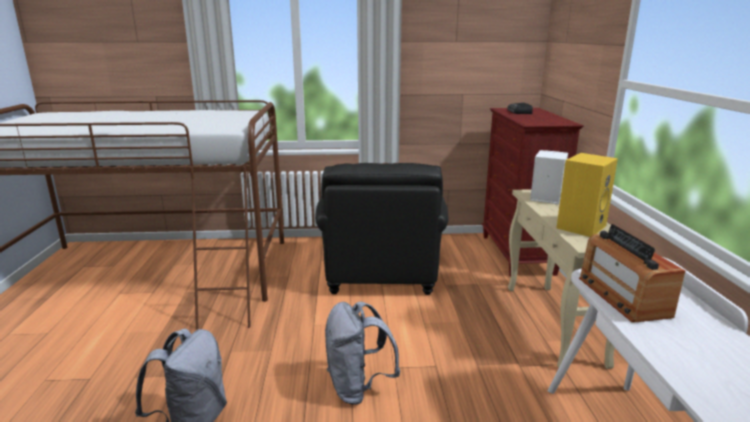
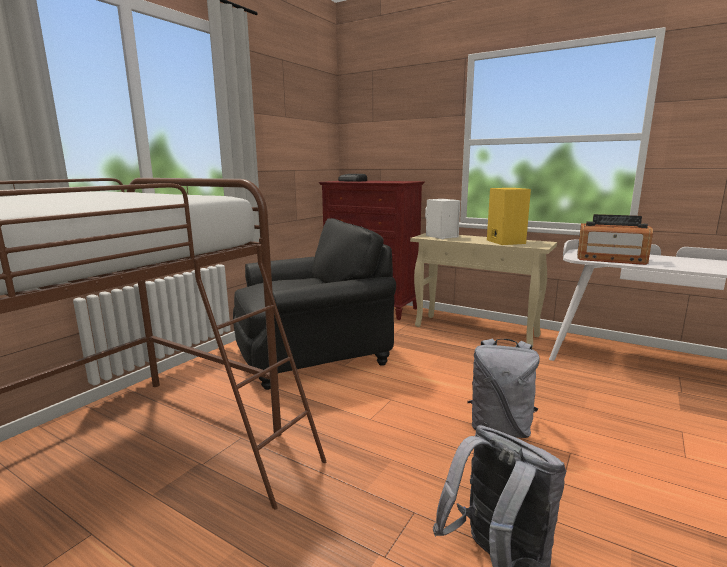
camera: 55 degrees left, 5 degrees down
(381, 268) = (311, 355): black armchair -> black armchair turned 60 degrees counterclockwise

